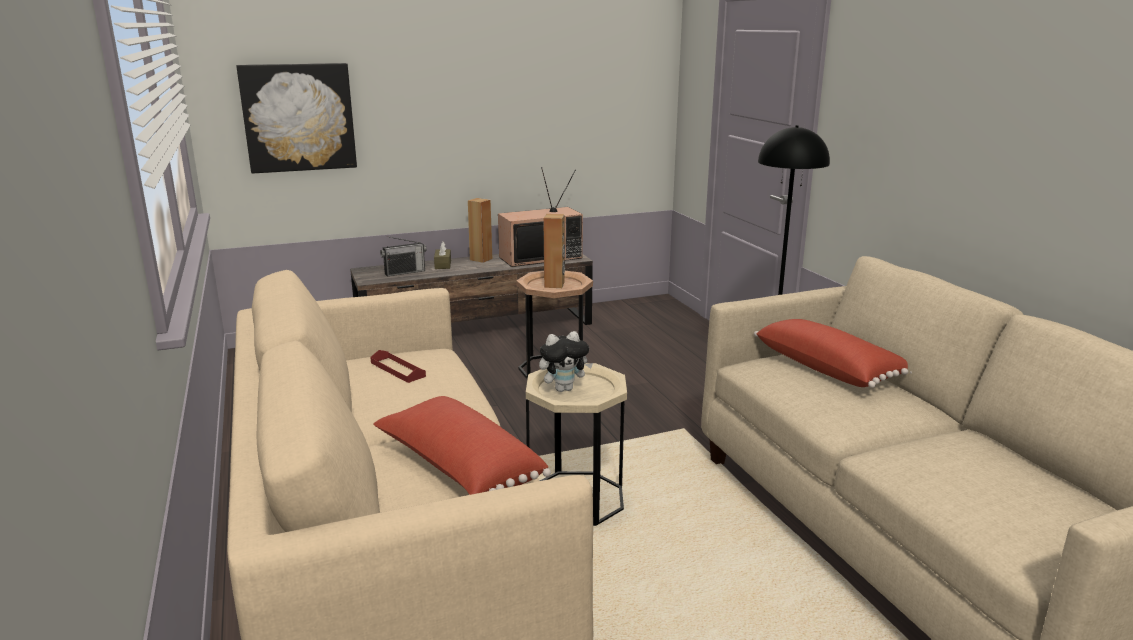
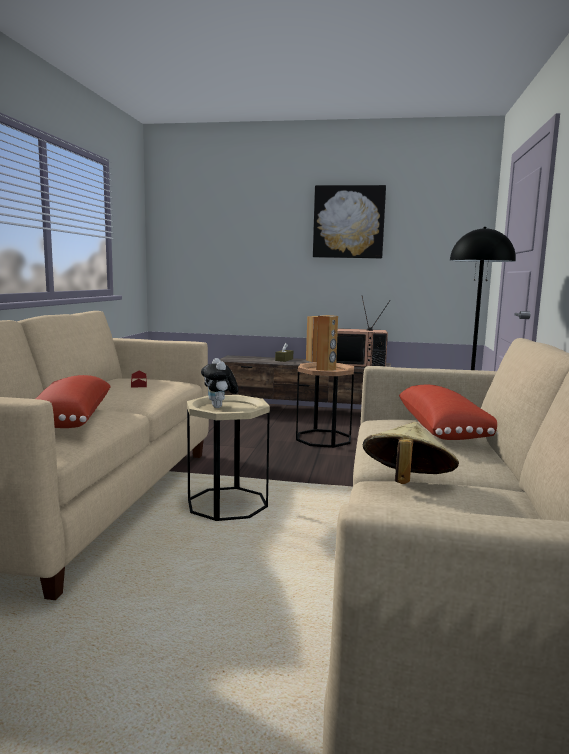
camera: 30 degrees right, 10 degrees down
(298, 117) = (206, 252): picture -> picture (348, 222)
(404, 272) = (254, 360): radio -> none
(564, 389) = (220, 407): plush toy -> plush toy turned 60 degrees clockwise
(898, 452) = (406, 483): none -> beige hat

